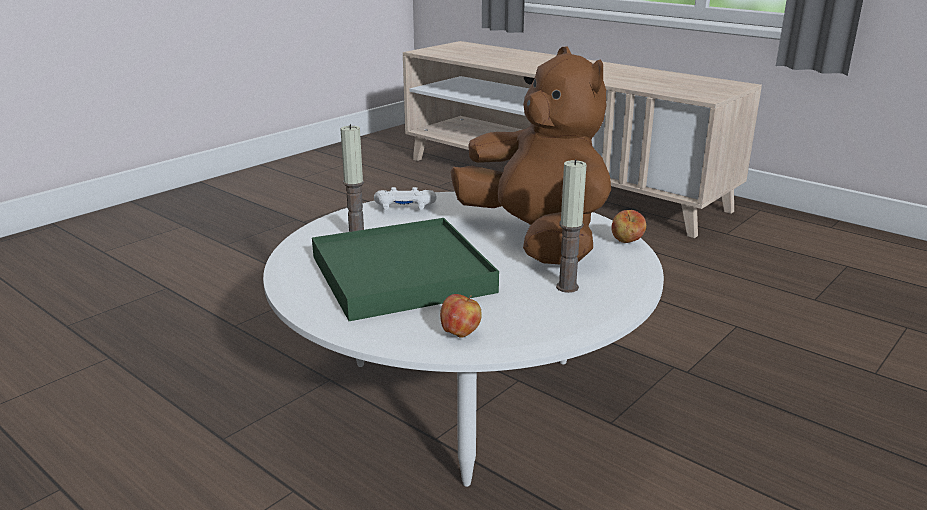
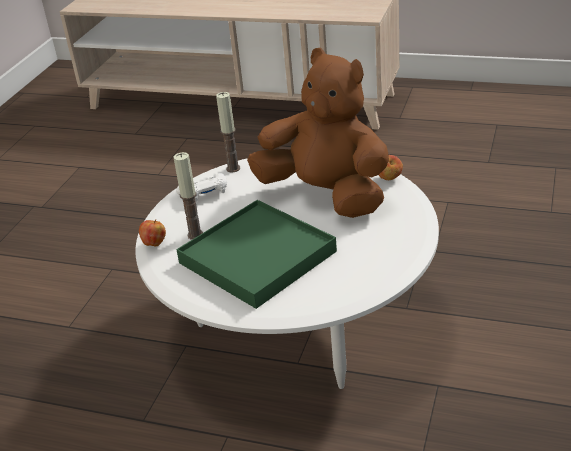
camera: 20 degrees left, 10 degrees up
(460, 333) = (337, 292): apple -> apple (154, 243)
(567, 287) = (377, 231): candle -> candle (233, 168)

